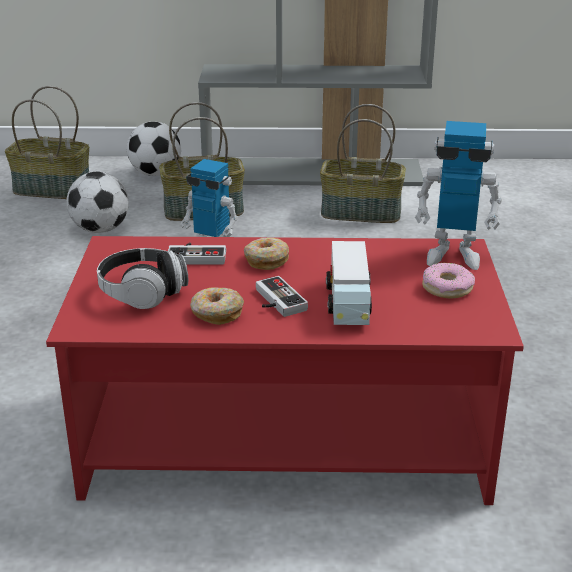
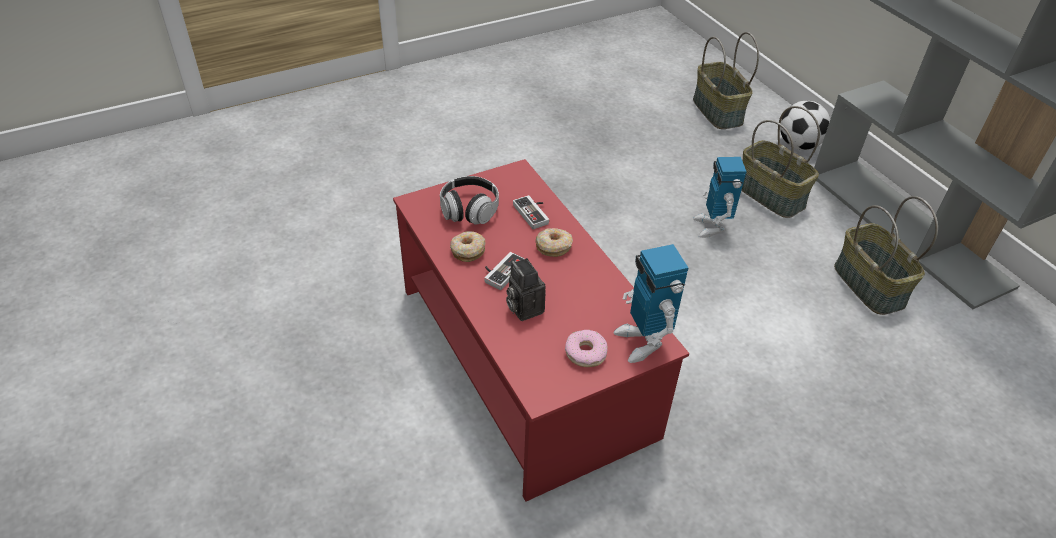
camera: 60 degrees right, 15 degrees up
(100, 229) = (688, 160): football -> none
(349, 304) = (523, 307): toy truck -> camera

